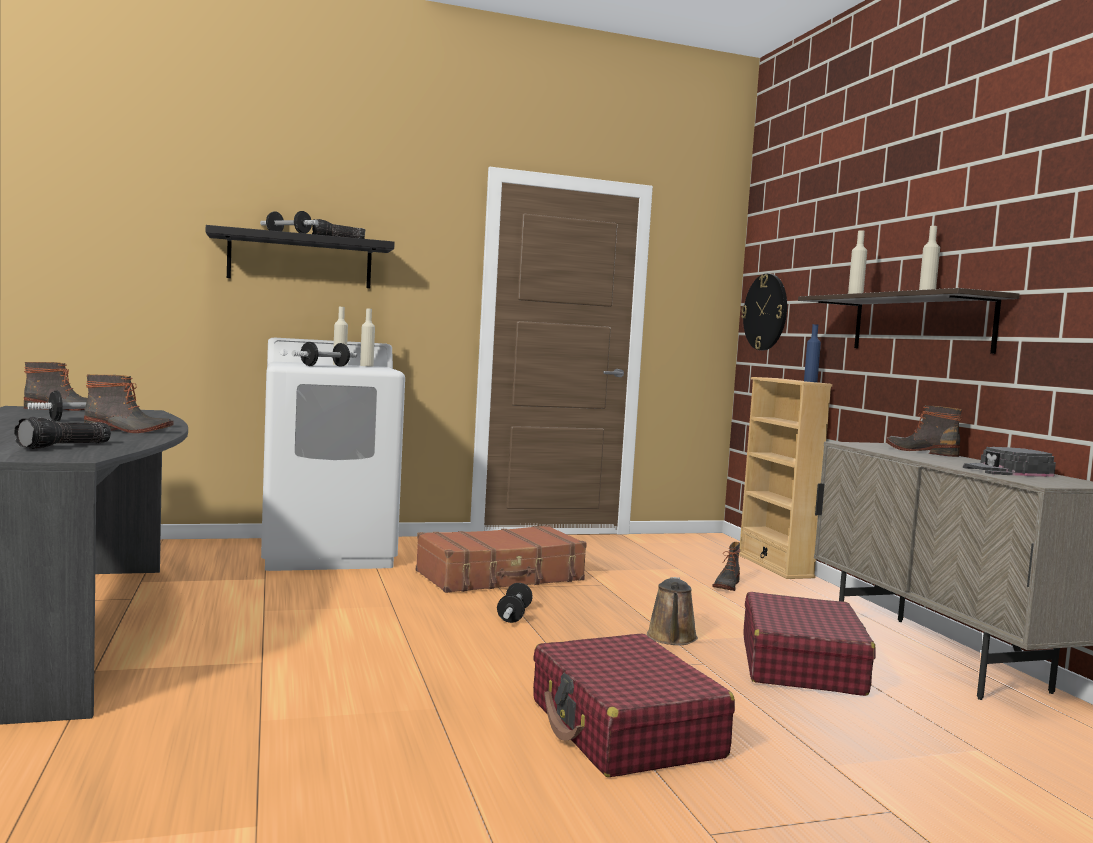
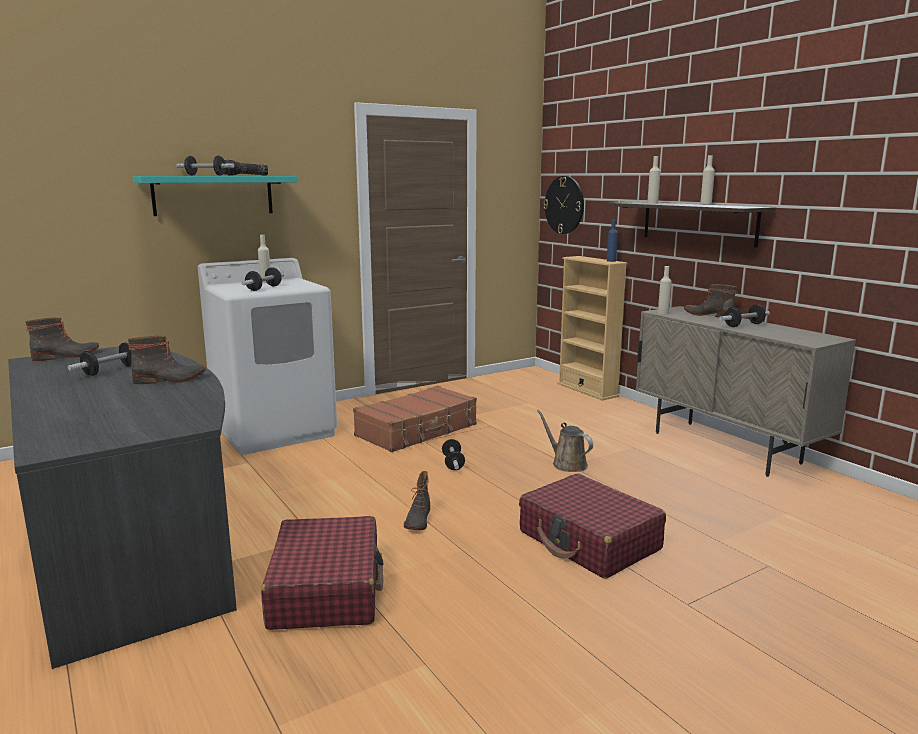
camera: 15 degrees left, 10 degrees up
(65, 446) = (162, 411): flashlight -> none
(300, 260) = (213, 195): black shelf -> turquoise shelf
(366, 366) = (286, 280): beige bottle -> beige bottle (663, 313)
(672, 638) = (566, 464): brown watering can -> brown watering can turned 150 degrees clockwise
(726, 585) = (569, 412): boot -> boot (417, 520)
(801, 665) = (656, 470): red suitcase -> red suitcase (326, 589)
(960, 462) = (743, 325): none -> dumbbell
(1007, 471) = (778, 331): black cap -> none

